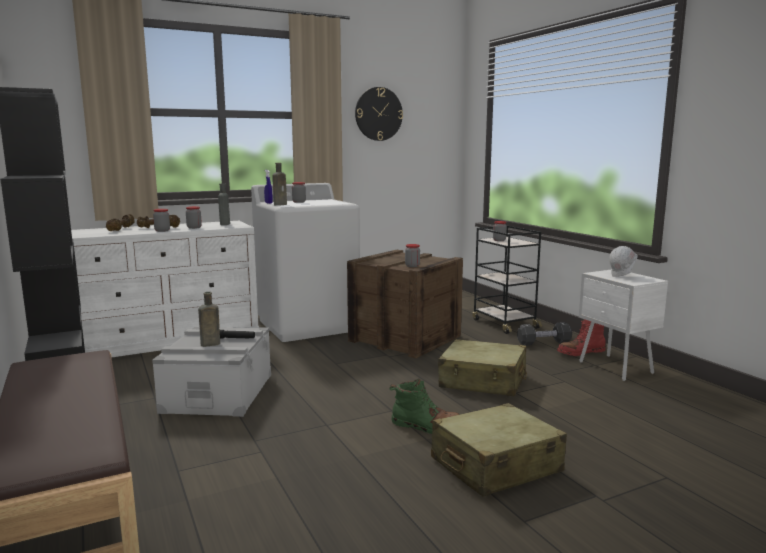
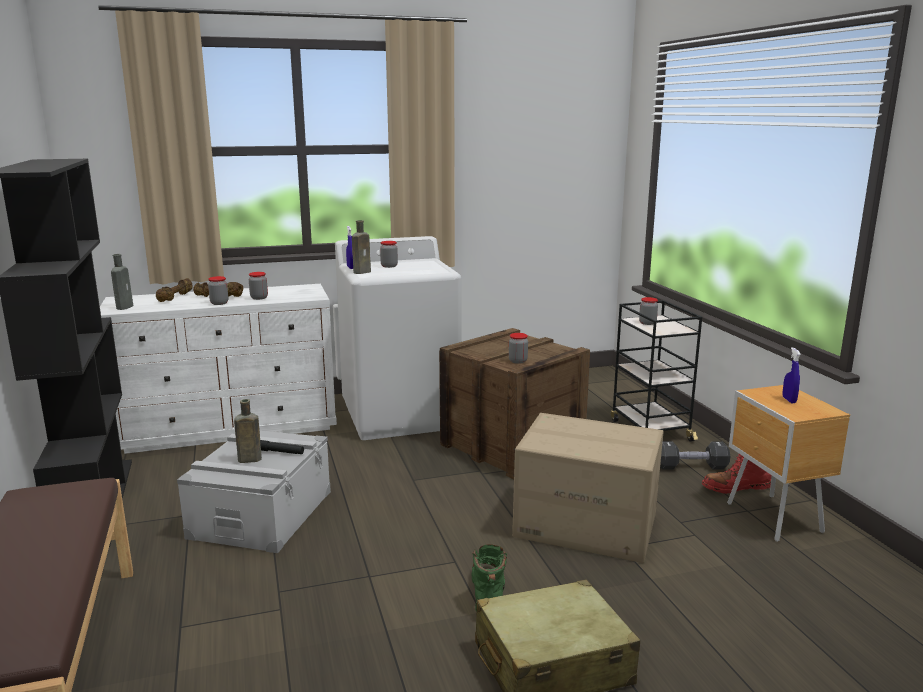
camera: 10 degrees right, 5 degrees up
(225, 224) = (299, 291): grey bottle -> grey bottle (125, 307)
(378, 114) = (506, 143): wall clock -> none
(426, 426) = (488, 592): green boot -> green boot turned 120 degrees counterclockwise
(483, 381) = (586, 525): beige suitcase -> cardboard box
(616, 368) = (774, 519): white nightstand -> brown nightstand
(622, 276) = (789, 400): white hard hat -> blue spray bottle

